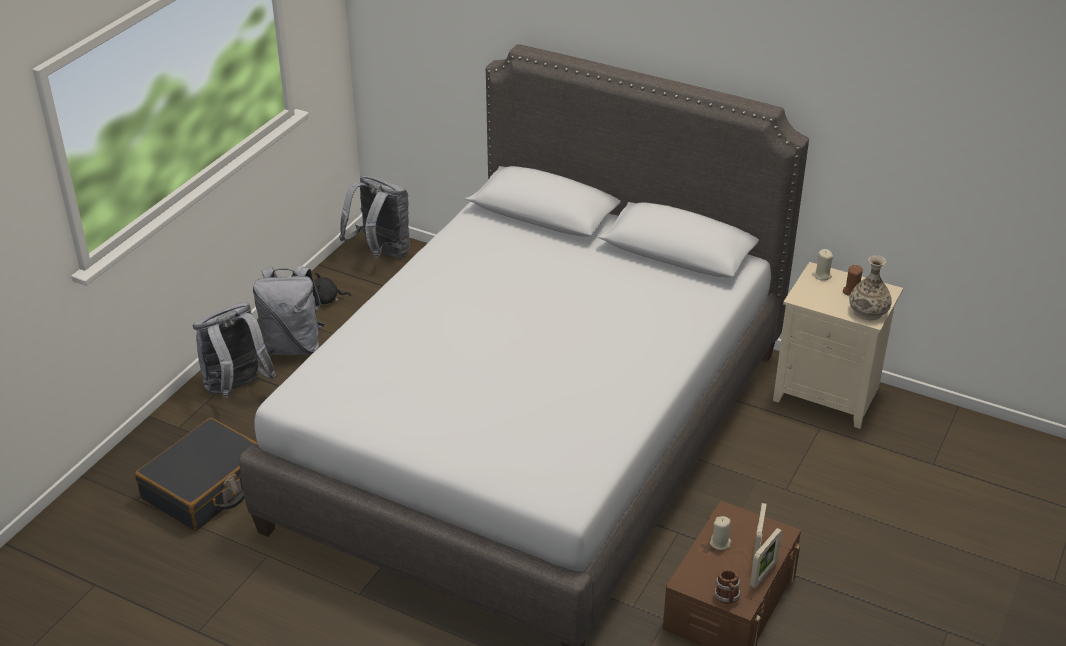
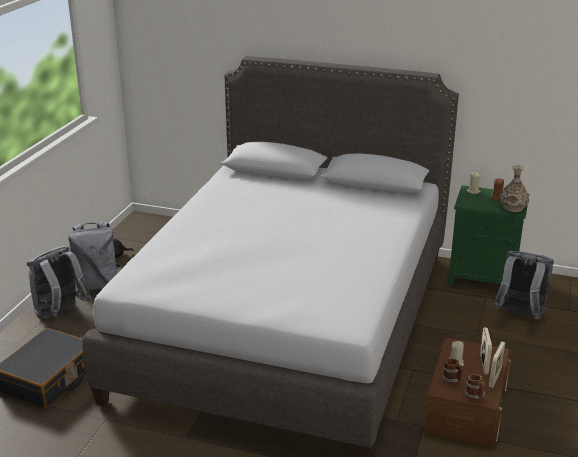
camera: 10 degrees left, 10 degrees down
(380, 253) = (149, 226): grey backpack -> grey backpack (519, 316)
(706, 569) = (452, 380): none -> mug
(829, 394) = (484, 277): beige nightstand -> green nightstand

